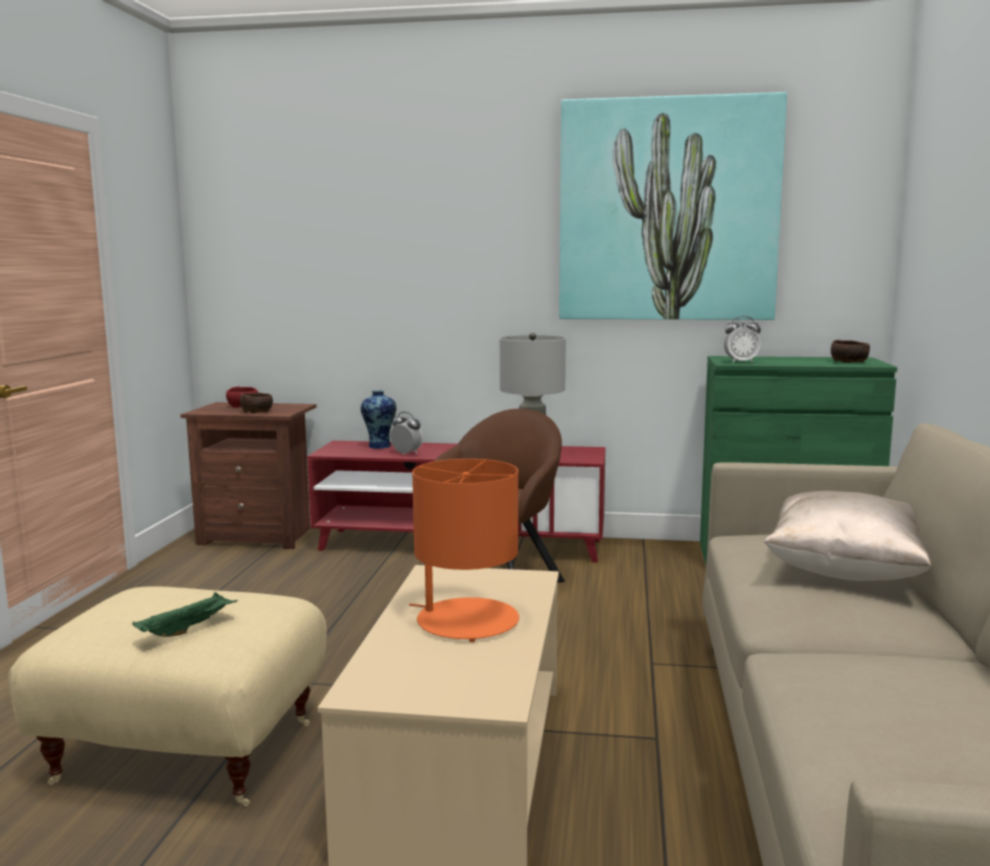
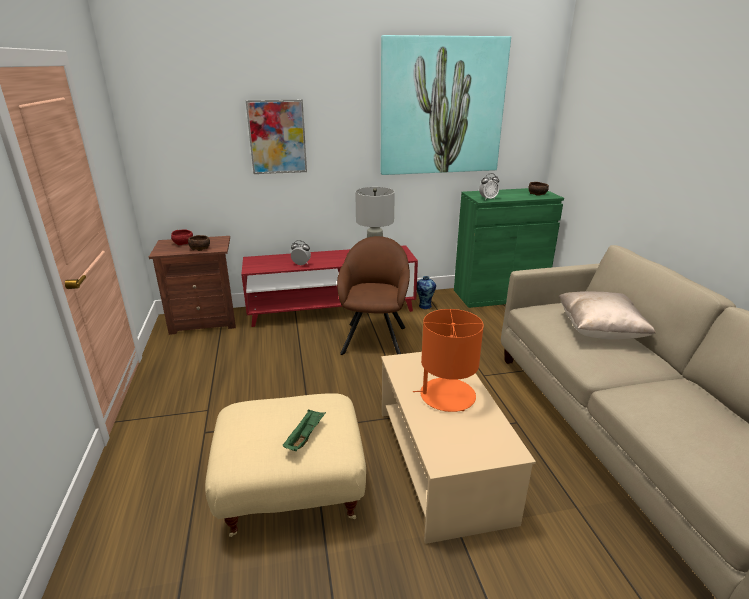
camera: 20 degrees left, 15 degrees up
(379, 446) = (278, 259): vase -> vase (424, 306)
(397, 255) = (277, 137): none -> picture

